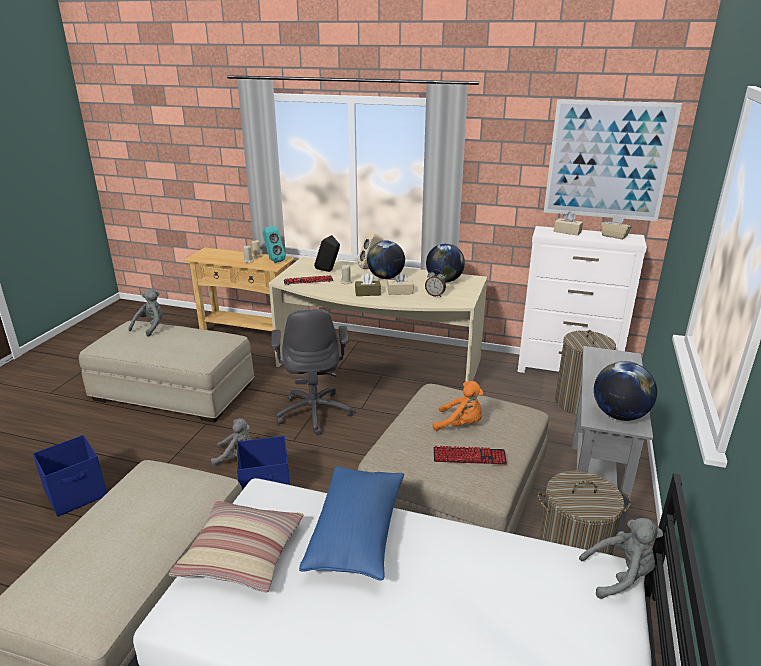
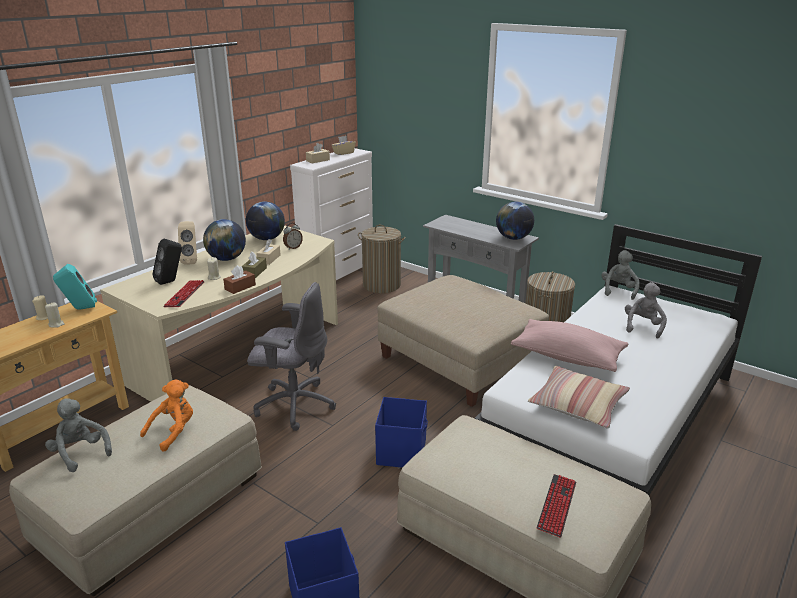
camera: 70 degrees left, 0 degrees up
(237, 456) = (333, 465): grey plush toy -> grey plush toy (643, 326)
(334, 295) = (240, 287): none -> brown tissue box
(356, 533) = (567, 357): blue pillow -> pink pillow
(460, 425) = (454, 301): orange plush toy -> orange plush toy (174, 431)
(469, 457) = (495, 306): keyboard -> keyboard (557, 505)
(608, 161) = (319, 95): picture -> none

